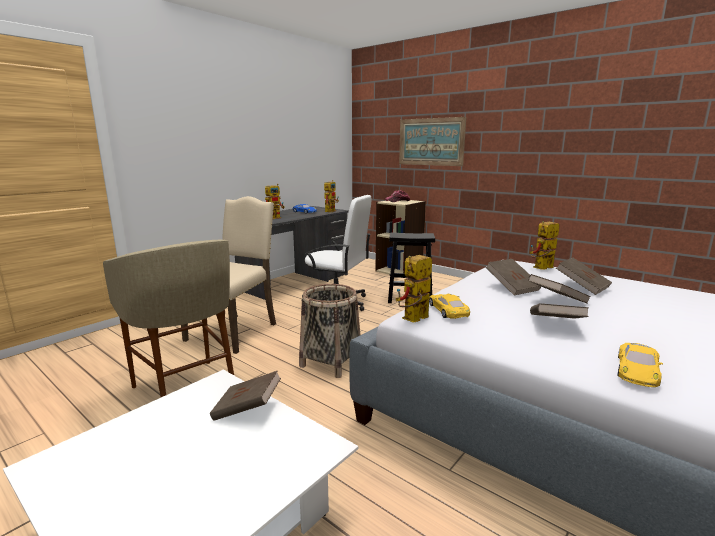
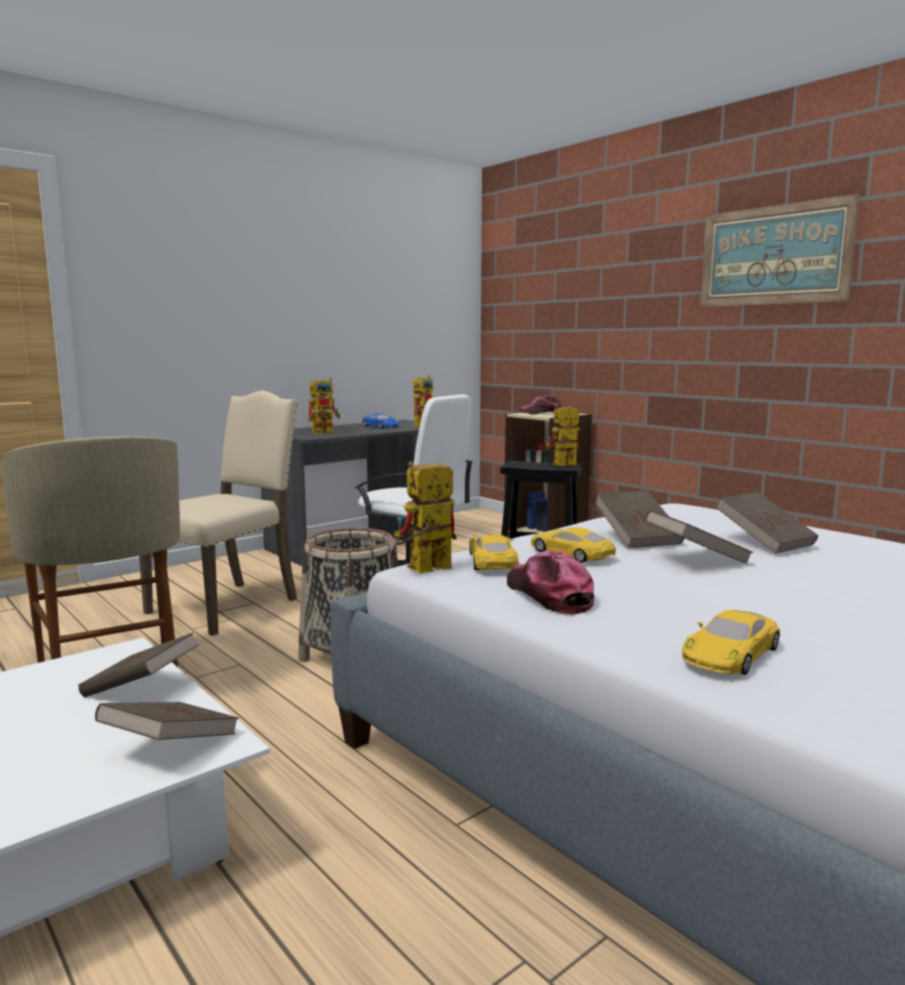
camera: 10 degrees right, 5 degrees down
(431, 142) = (600, 313): picture -> picture (774, 255)
(487, 301) = (571, 553): none -> yellow toy car
(501, 334) = (548, 595): none -> cap
(541, 268) = (719, 515): toy robot -> toy robot (560, 465)
(555, 325) = (655, 589): brown book -> brown book (171, 746)

